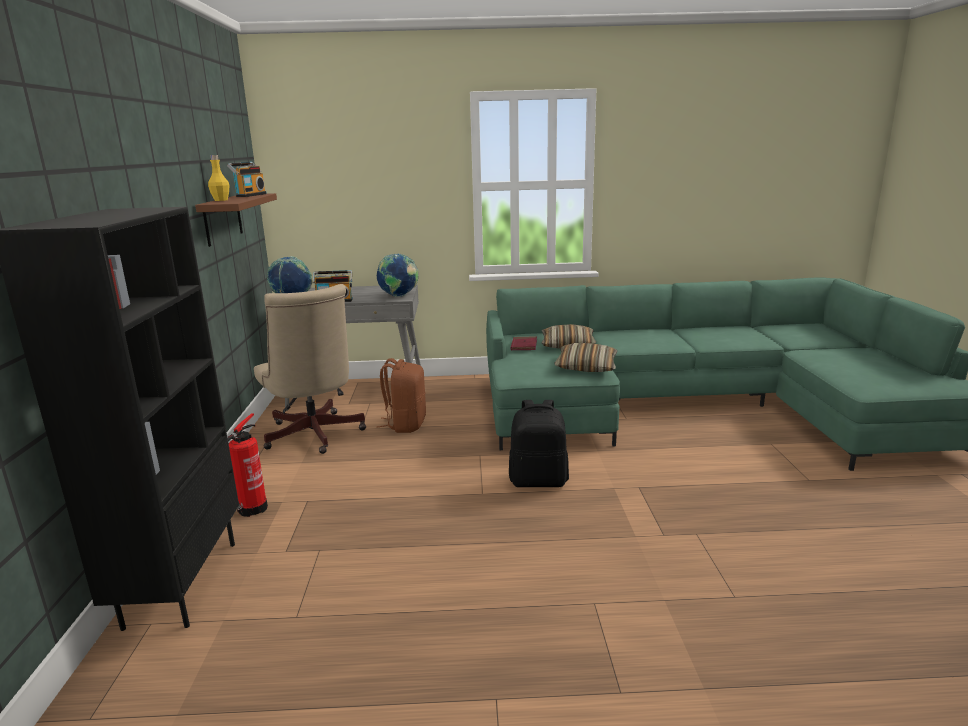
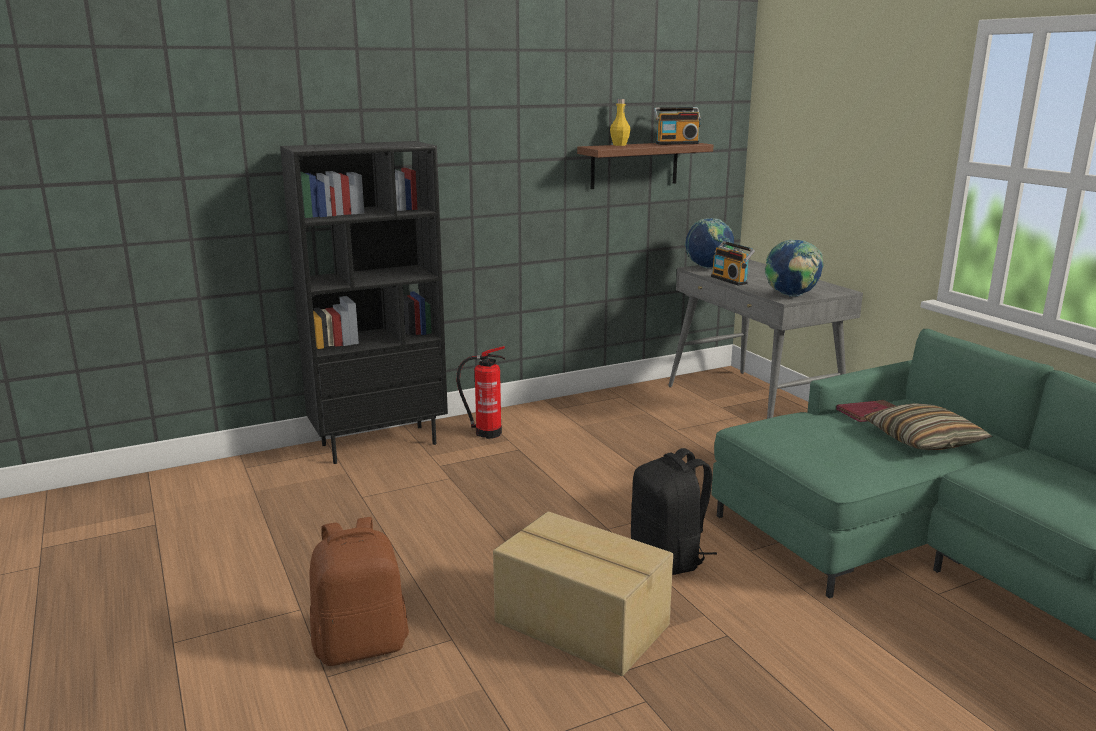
camera: 65 degrees right, 0 degrees up
(314, 436) = (633, 415): beige office chair -> none
(405, 424) = (712, 448): brown backpack -> brown backpack (361, 645)
(586, 367) = (852, 465): pillow -> none
(603, 536) = (581, 625): none -> cardboard box

